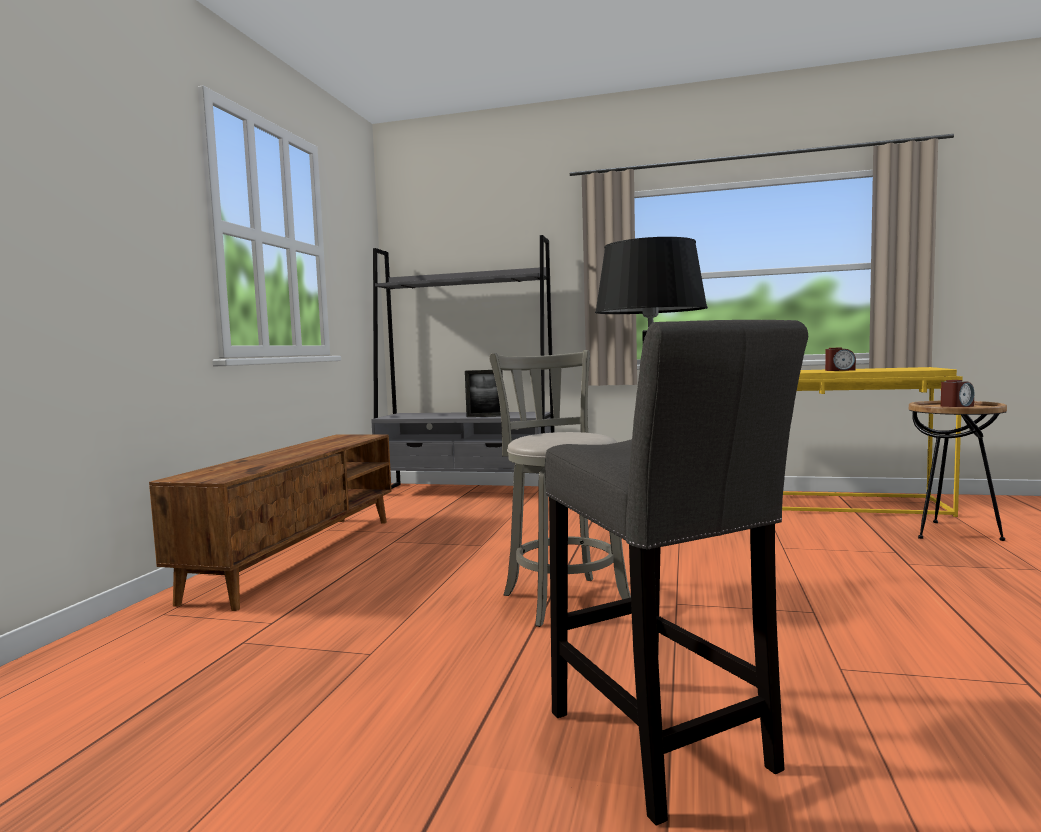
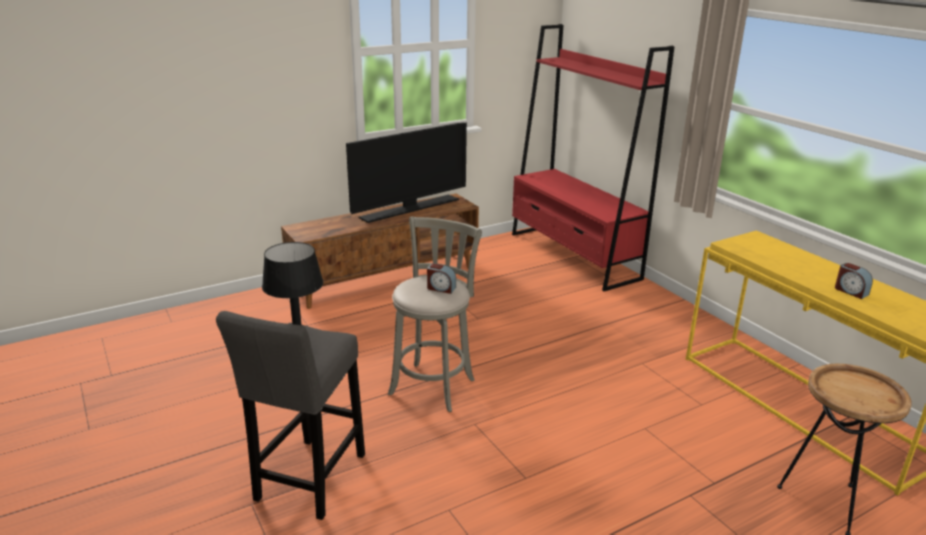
camera: 45 degrees right, 20 degrees up
(312, 445) = (410, 208): none -> television
(466, 491) = (573, 256): grey bookcase -> red bookcase
(485, 416) = (582, 203): picture frame -> none
(956, 407) = (857, 391): alarm clock -> alarm clock (441, 288)

